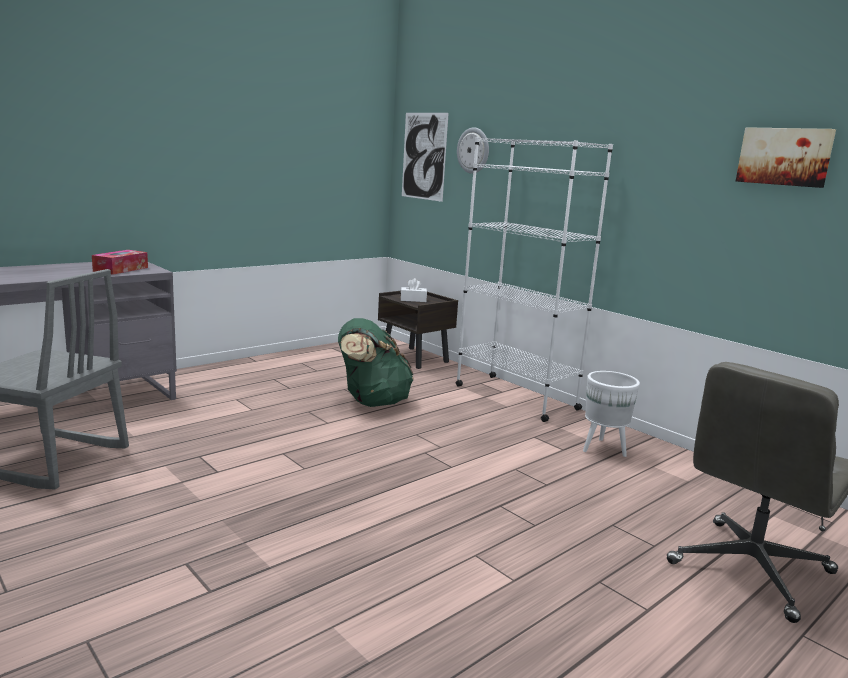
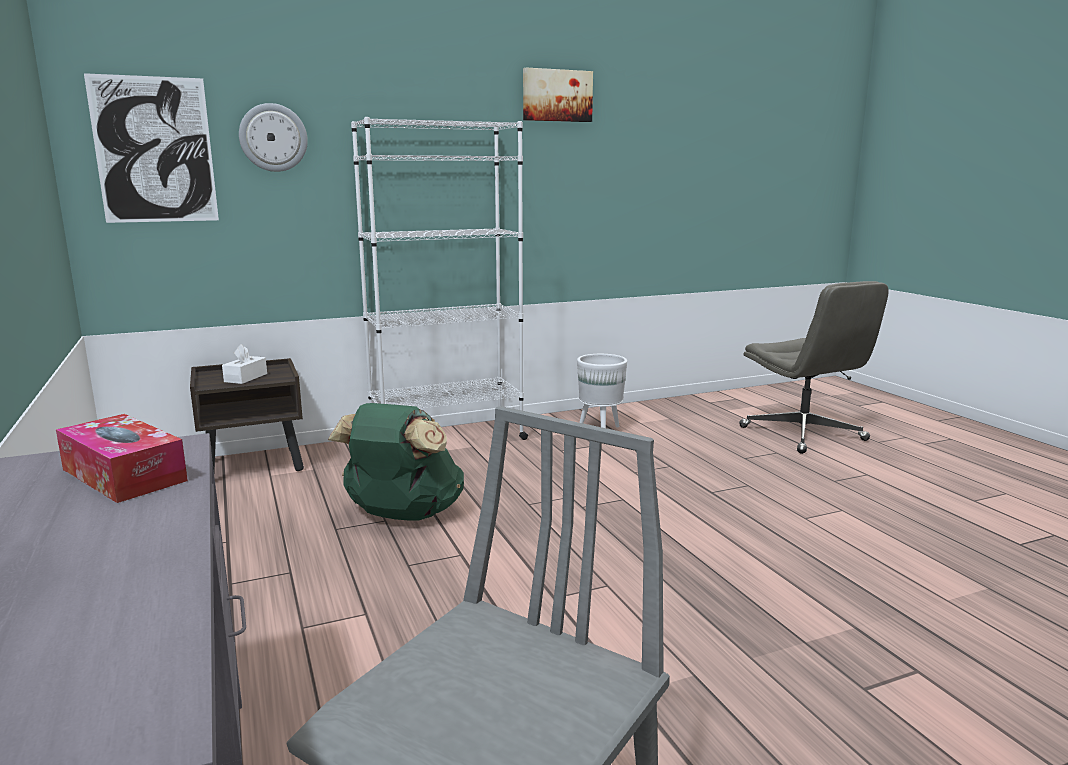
camera: 70 degrees left, 0 degrees up
(784, 156) = (649, 134): picture -> picture (556, 95)

